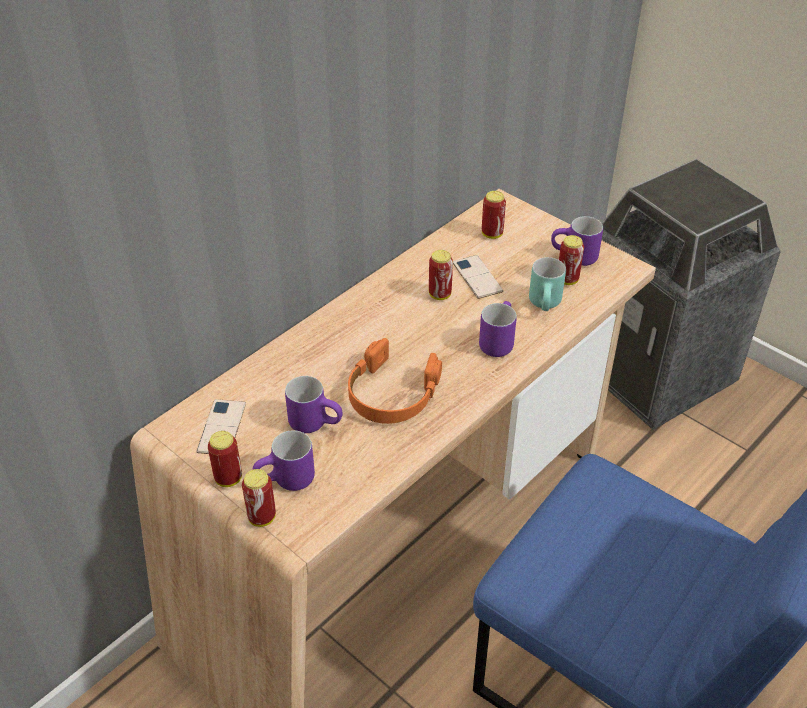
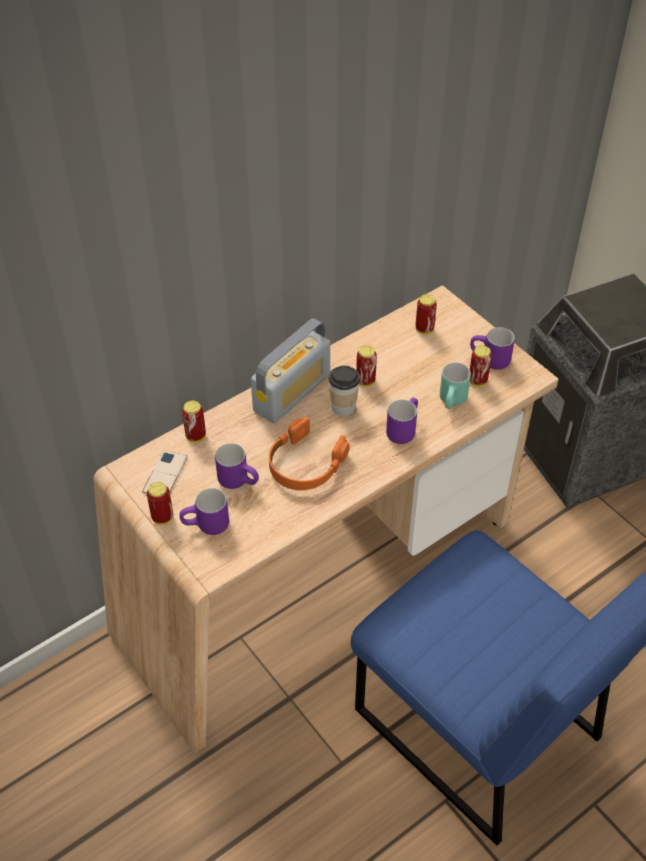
camera: 10 degrees right, 5 degrees up
(262, 517) = (182, 552): can -> can (195, 436)
(357, 317) = (292, 392): none -> radio
(421, 326) = (343, 407): none -> cup
(477, 277) = (401, 369): phone -> none

